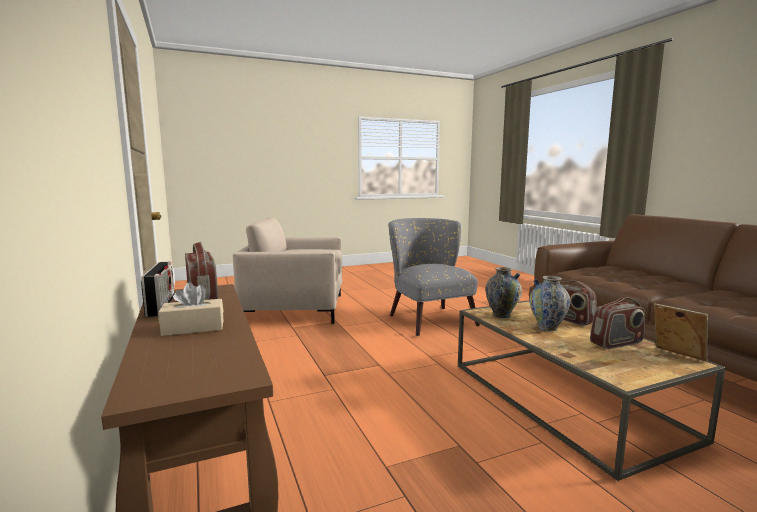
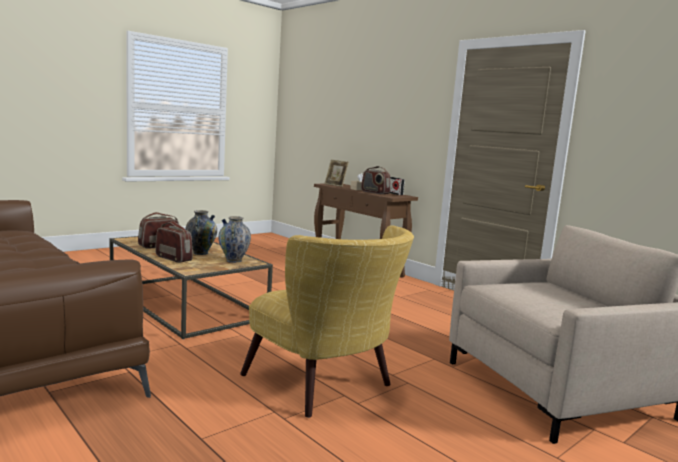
camera: 160 degrees right, 0 degrees up
(427, 318) = (326, 387): grey armchair -> yellow armchair
(676, 356) = (129, 241): picture frame -> picture frame (335, 185)

